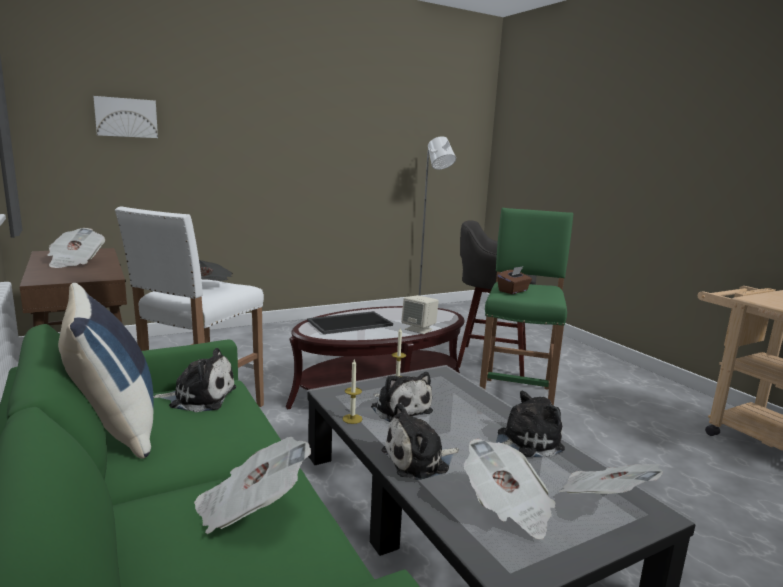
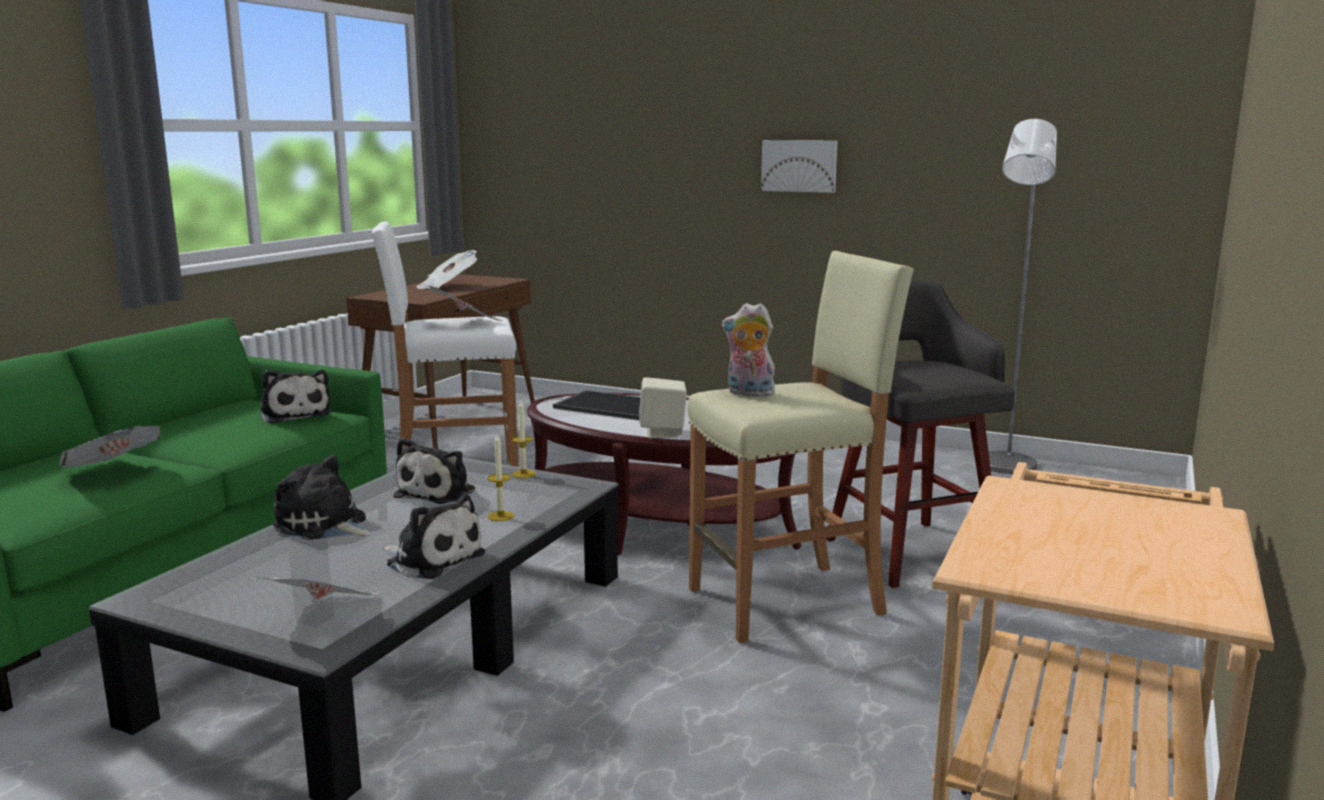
camera: 55 degrees right, 0 degrees up
(113, 427) = (209, 412): blue pillow -> none
(126, 117) = (576, 120): picture -> picture (799, 166)
(352, 419) = (385, 483): candle -> candle (500, 516)
(508, 508) = (259, 577): newspaper -> none
(513, 291) = (748, 393): brown tissue box -> plush toy
(516, 399) = (788, 601): green stool -> beige stool

